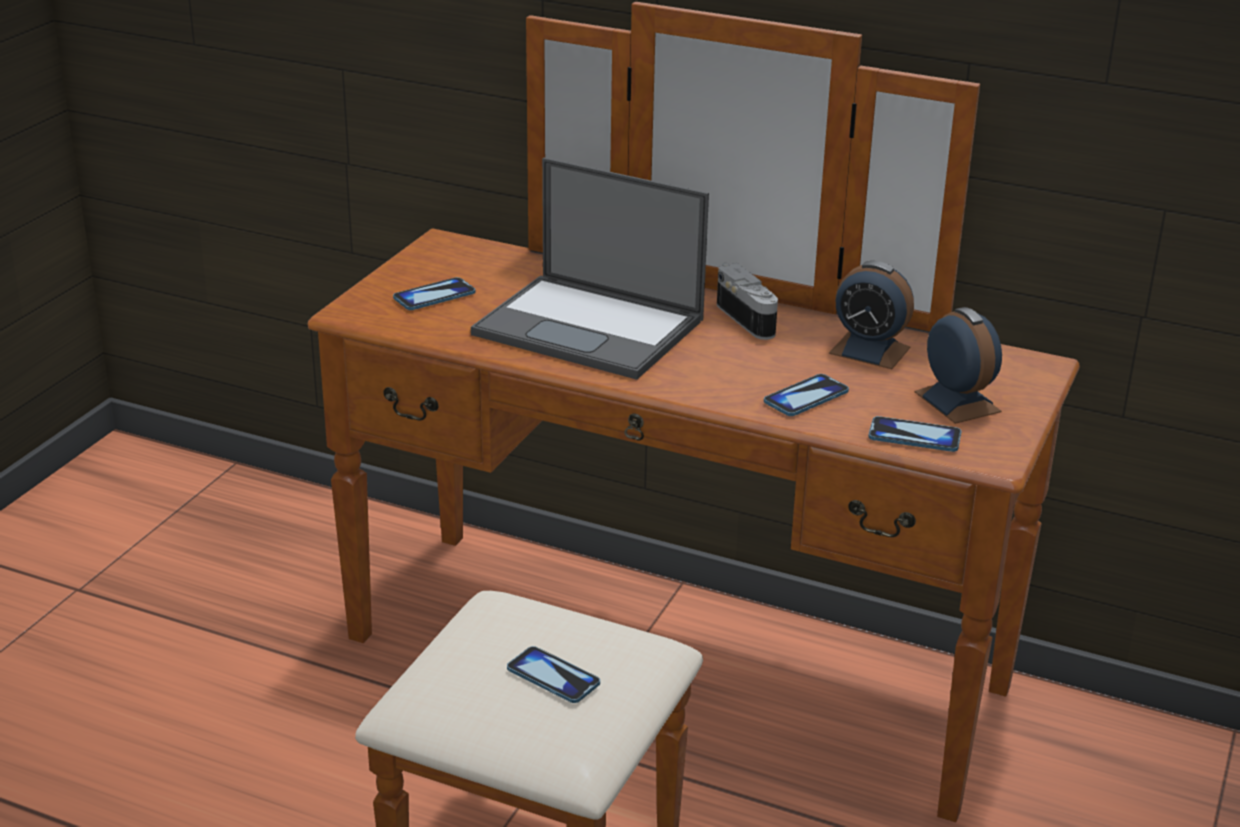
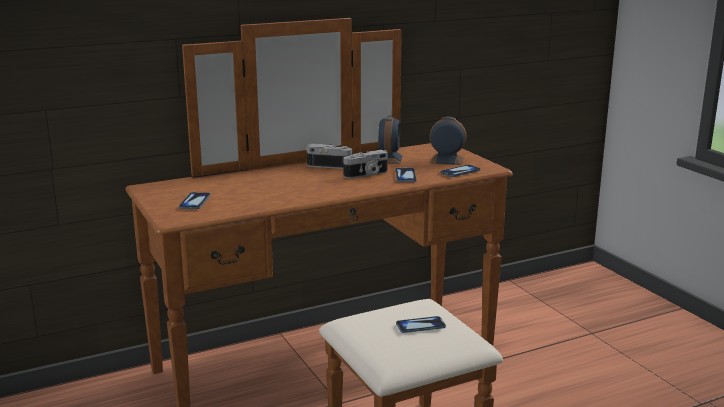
camera: 50 degrees left, 10 degrees down
(592, 327) = (284, 187): laptop -> none
(756, 364) = (366, 175): none -> camera
(869, 350) = (389, 159): alarm clock -> alarm clock turned 60 degrees counterclockwise

